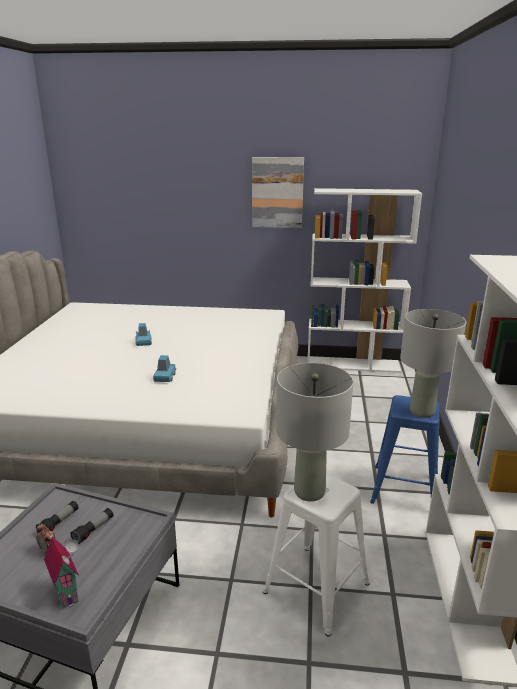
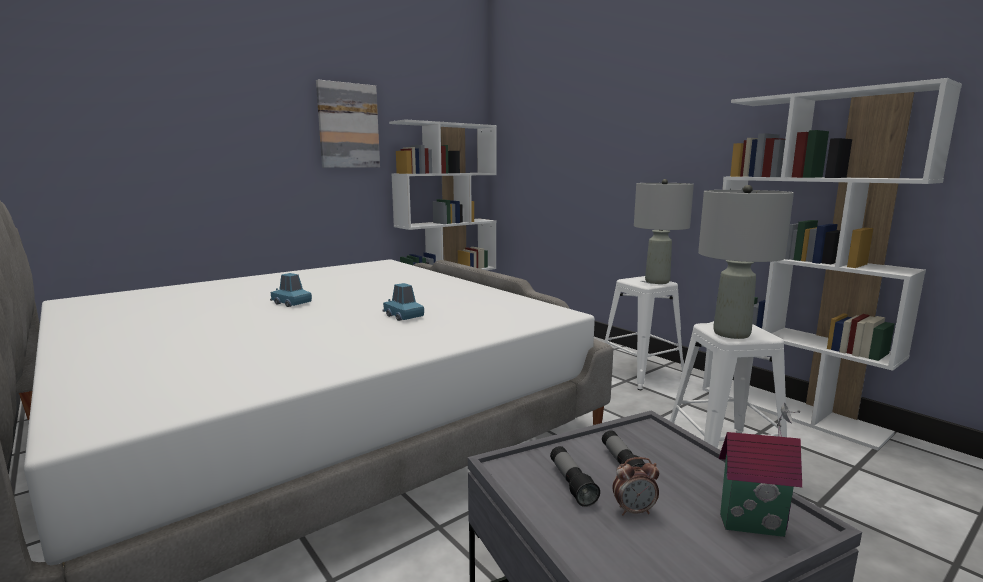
camera: 45 degrees left, 10 degrees down
(403, 488) = (639, 373): blue stool -> white stool

